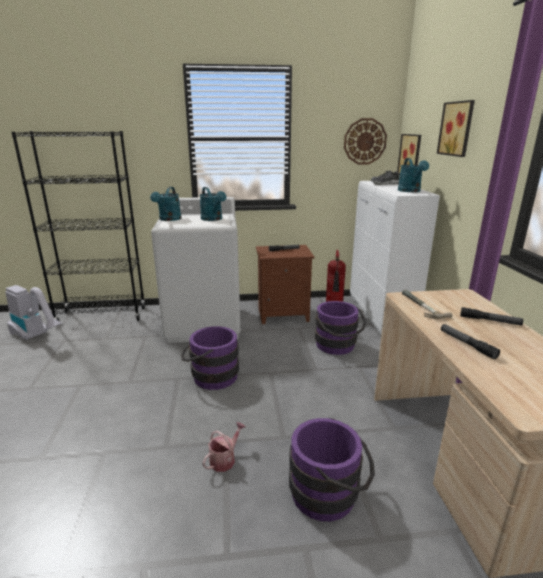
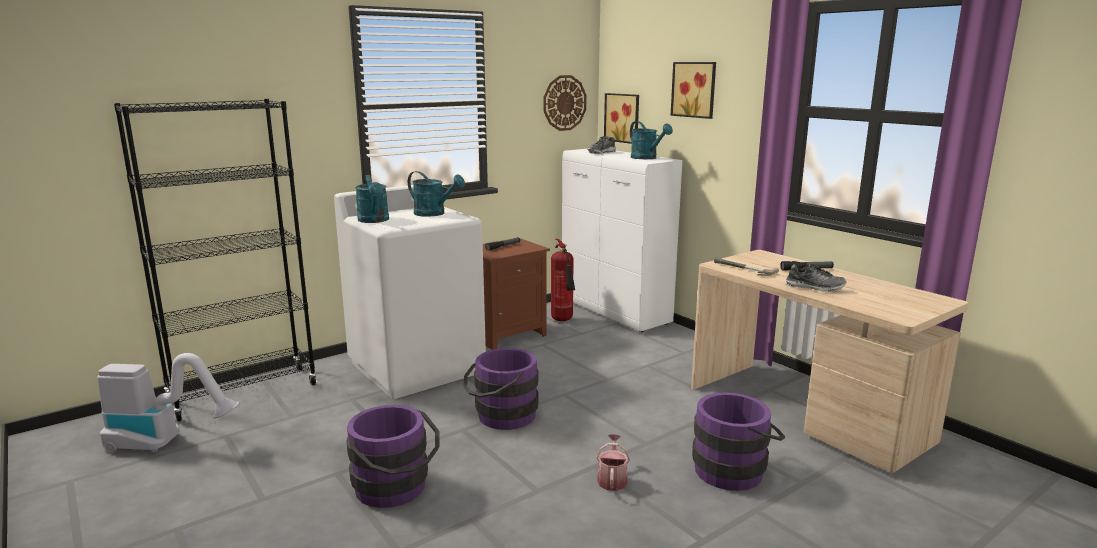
camera: 30 degrees left, 5 degrees down
(337, 346) = (605, 353): purple bucket -> purple bucket (395, 489)
(467, 344) = (814, 288): flashlight -> shoe

